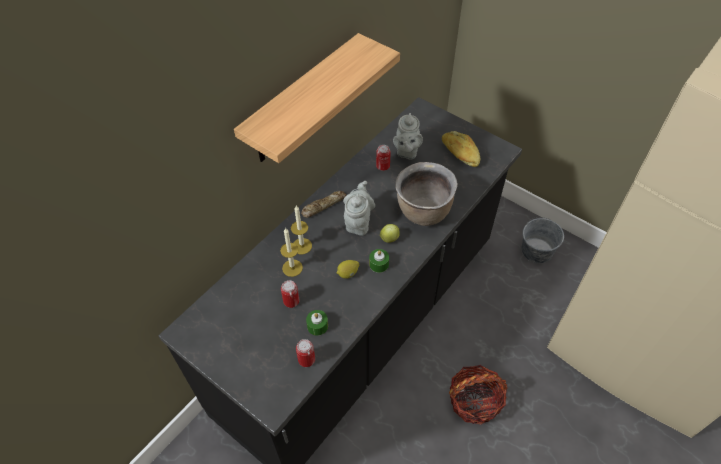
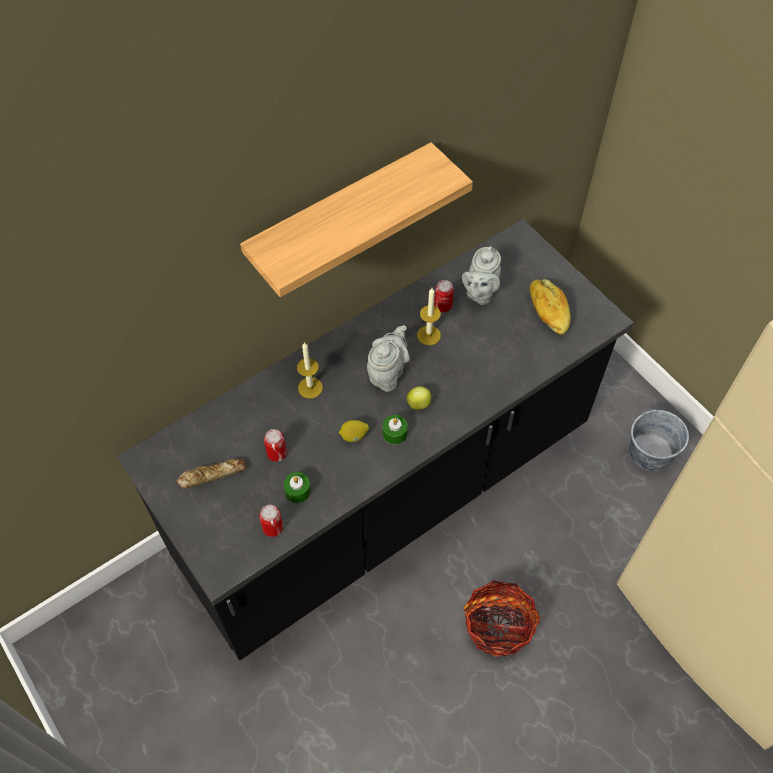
camera: 15 degrees right, 5 degrees up
(292, 268) = (290, 412): candle -> candle (428, 335)
(323, 205) = (352, 341): bread -> bread (212, 474)
(423, 212) = (472, 379): brown cooking pot -> none

